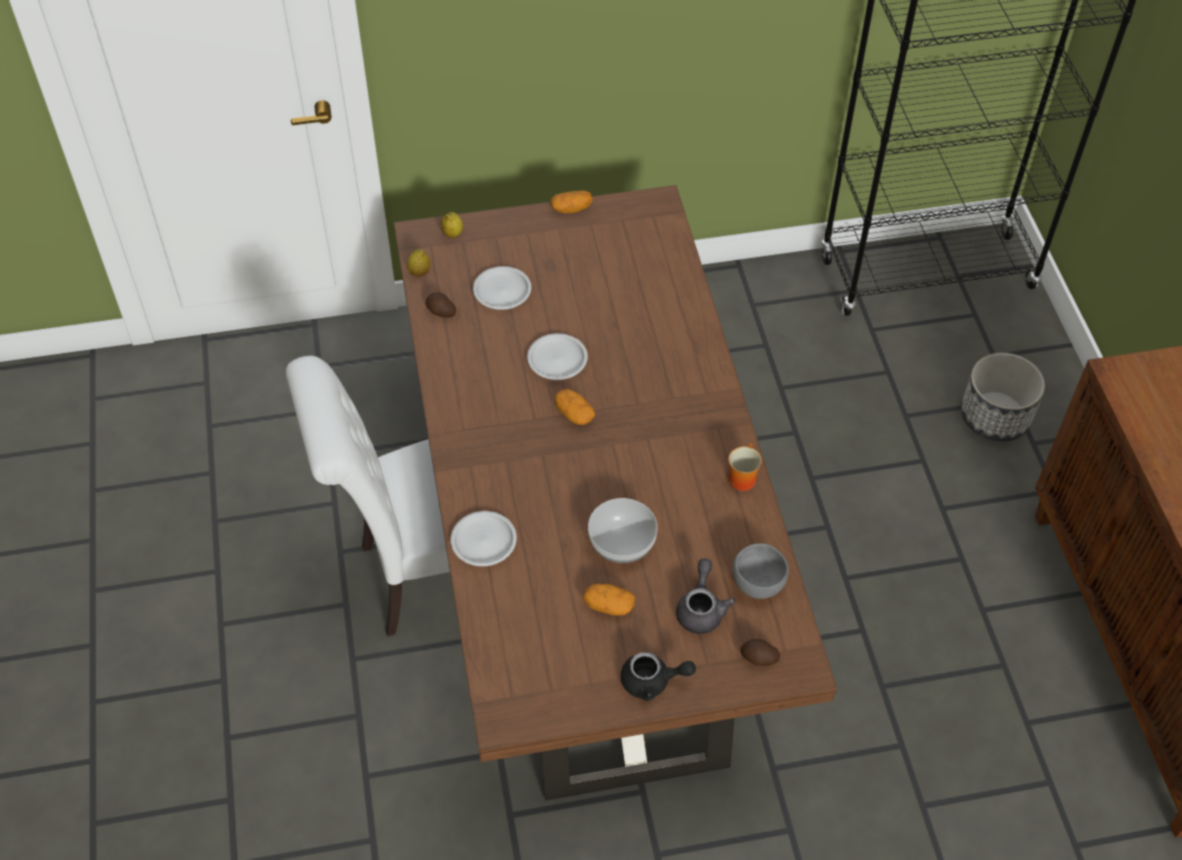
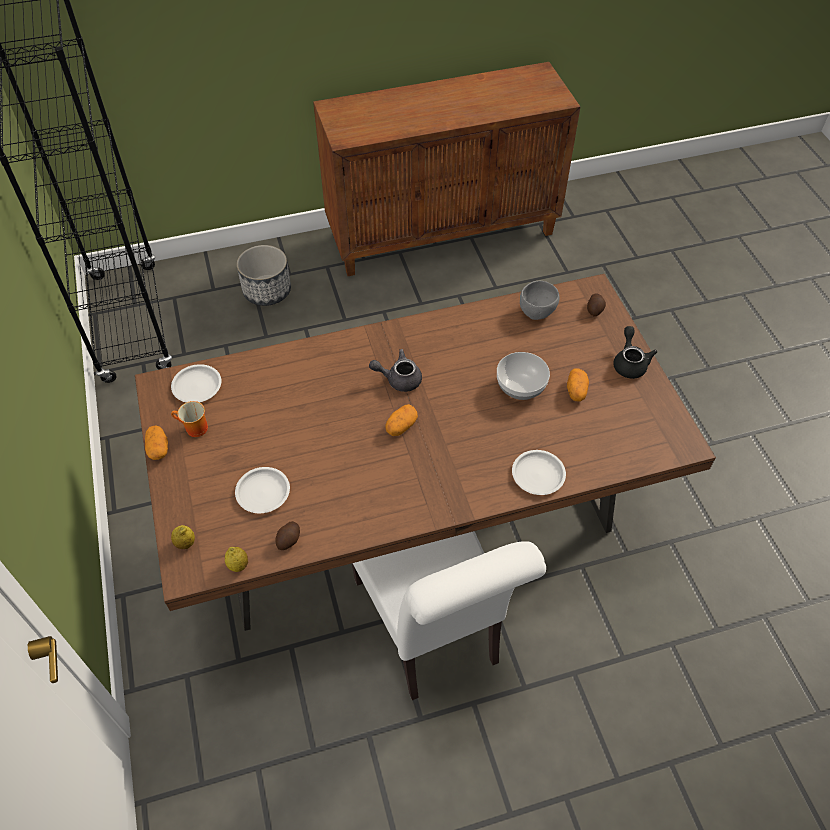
camera: 95 degrees left, 0 degrees up
(557, 360) = (343, 443): white plate -> white plate (197, 386)
(701, 609) = (564, 340): grey teapot -> grey teapot (399, 379)
(741, 477) = (447, 322): mug -> mug (194, 429)

